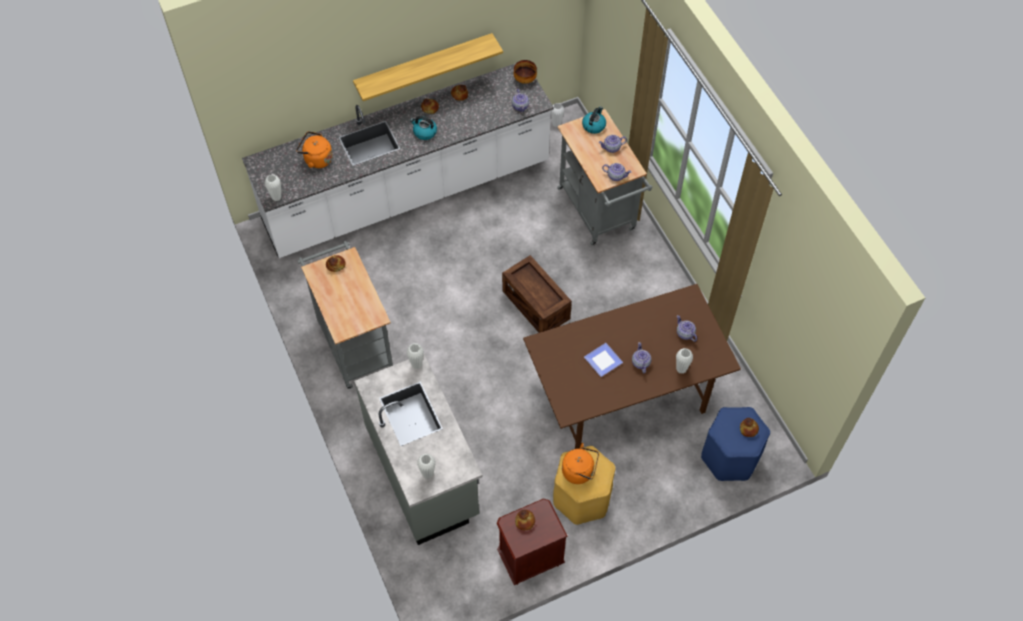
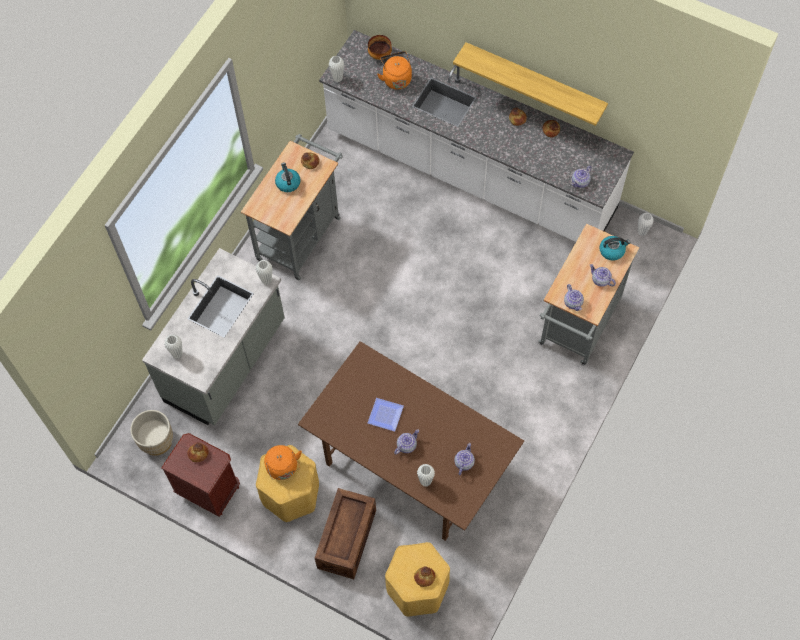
camera: 55 degrees right, 5 degrees up
(424, 132) = (489, 132): kettle -> kettle (288, 183)
(451, 573) = (156, 441): none -> beige planter
(525, 79) = (612, 166): bowl -> bowl (380, 54)
(536, 305) = (443, 340): crate -> crate (347, 539)
(729, 457) = (417, 588): blue stool -> yellow stool

